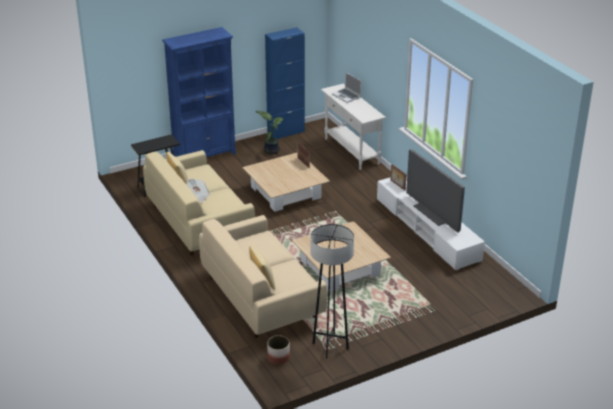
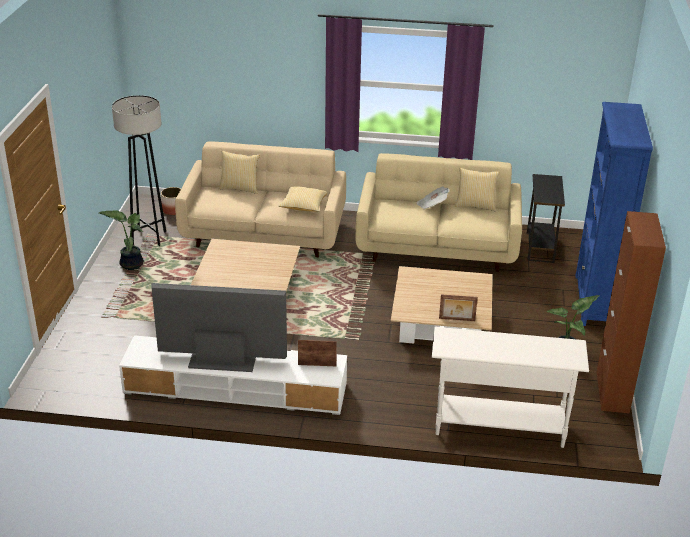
camera: 125 degrees right, 0 degrees up
(258, 241) = (303, 206): none -> pillow
(286, 132) = (612, 392): blue cabinet -> brown cabinet
(347, 96) = (536, 351): laptop -> none
(370, 334) = (131, 264): none -> potted plant

